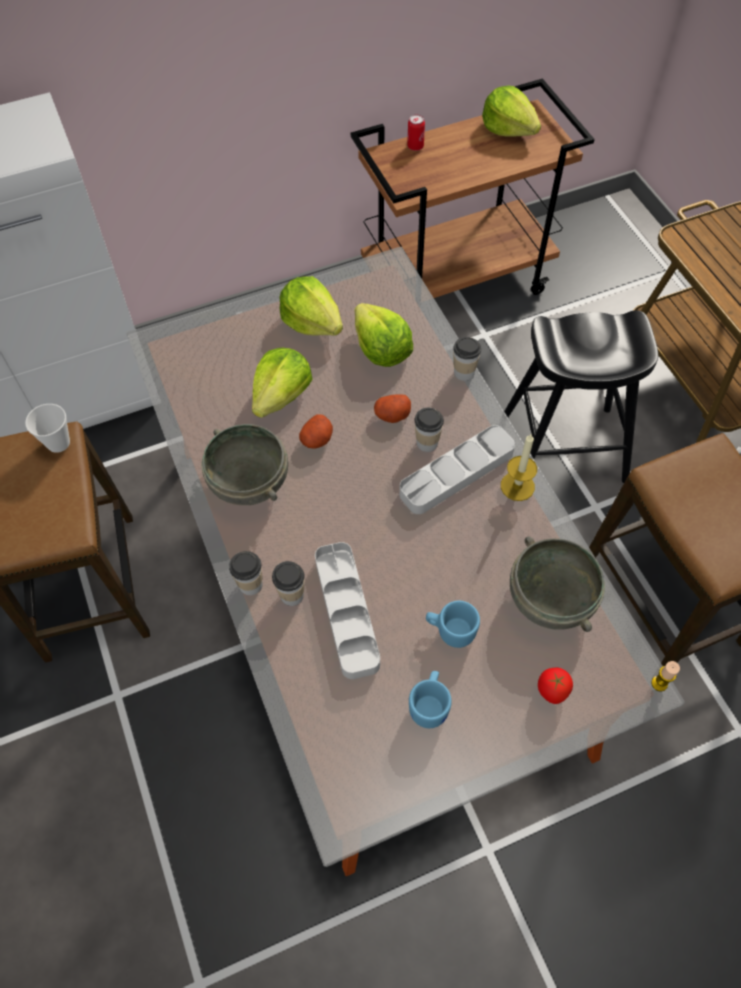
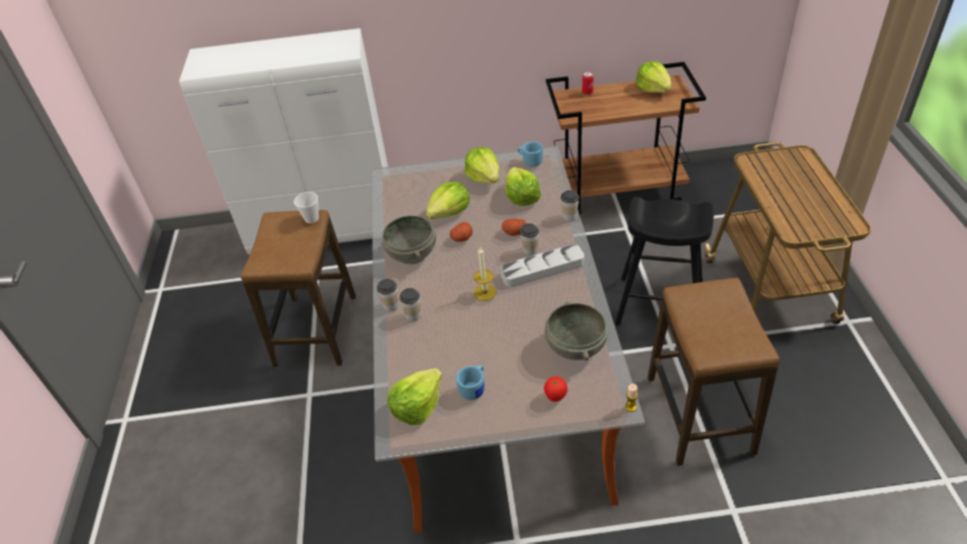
camera: 20 degrees right, 15 degrees down
(347, 612) = (443, 330): grey tray -> none
(355, 756) = (417, 406): none -> lettuce
(450, 630) = (503, 352): blue mug -> blue mug (530, 161)
(517, 486) = (579, 282): candle -> candle (485, 292)

